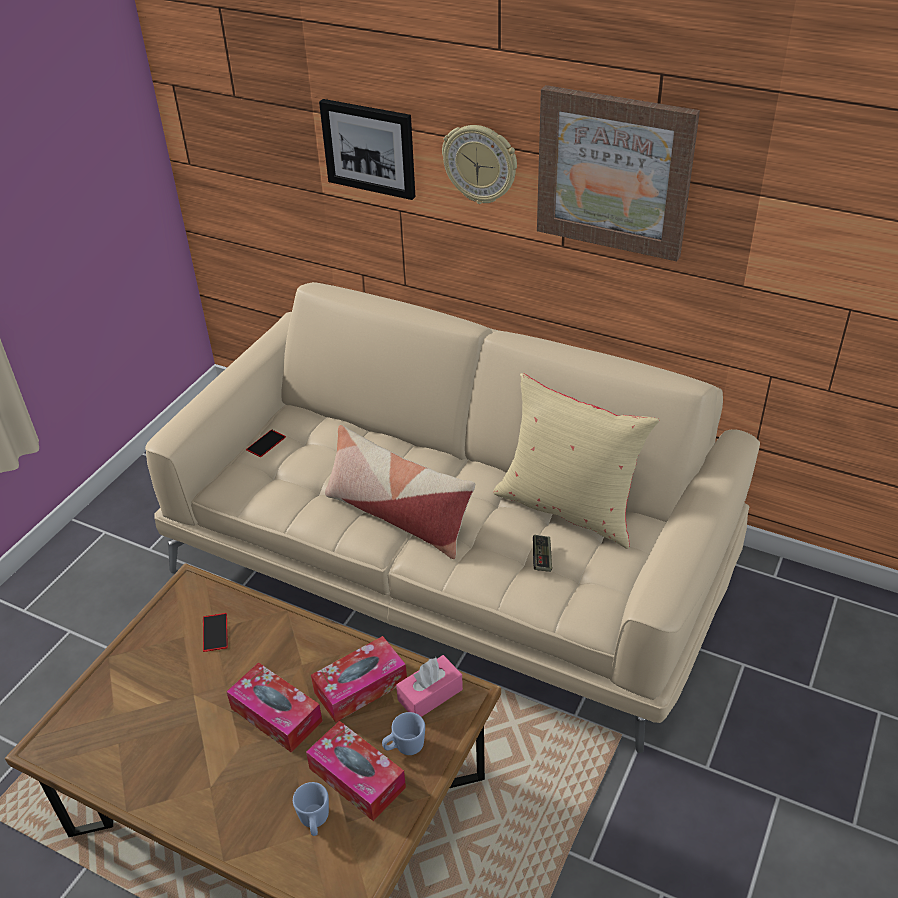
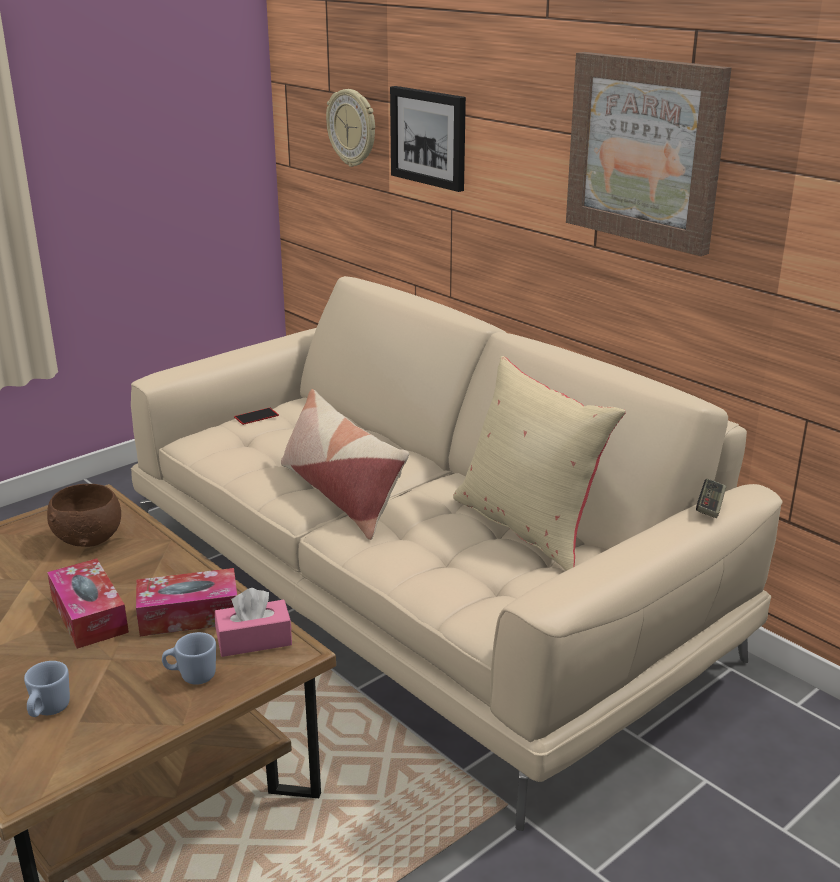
camera: 20 degrees right, 15 degrees down
(215, 632) = (90, 539): phone -> brown bowl
(357, 778) = (122, 688): tissue box -> none
(480, 164) = (522, 149): wall clock -> wall clock (352, 127)
(542, 558) = (465, 559): game controller -> game controller (710, 506)

